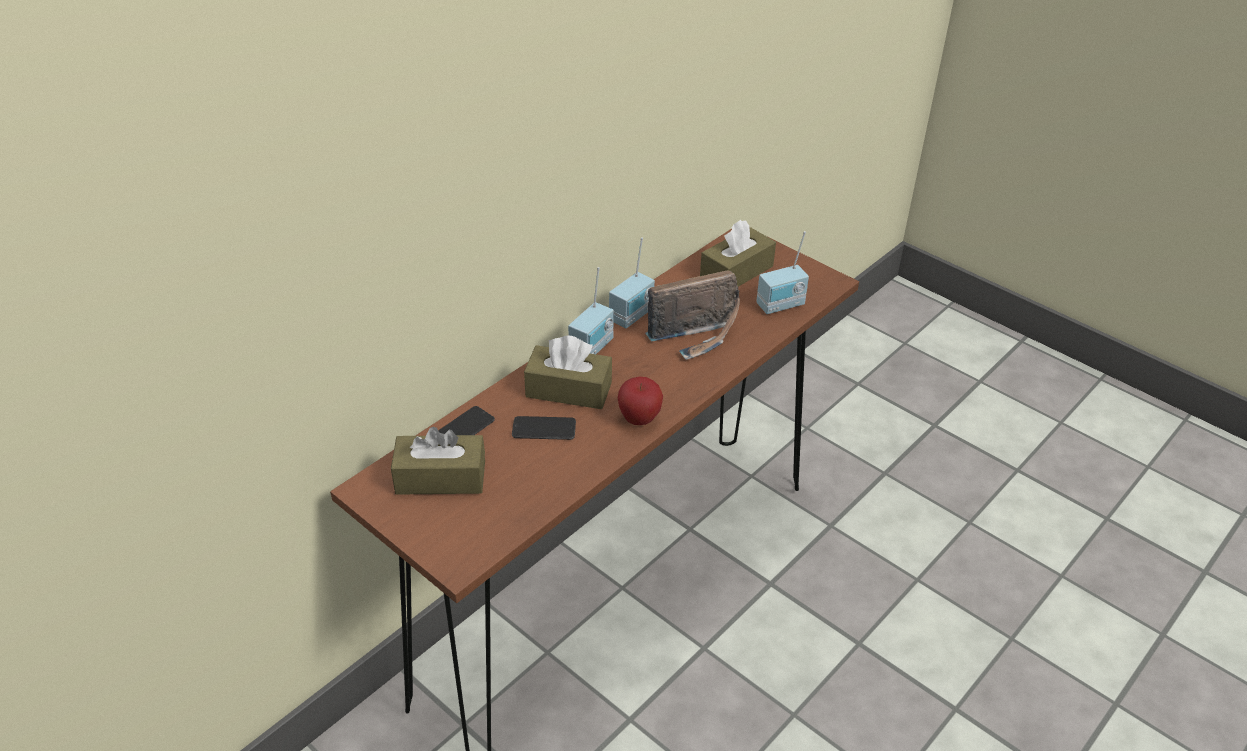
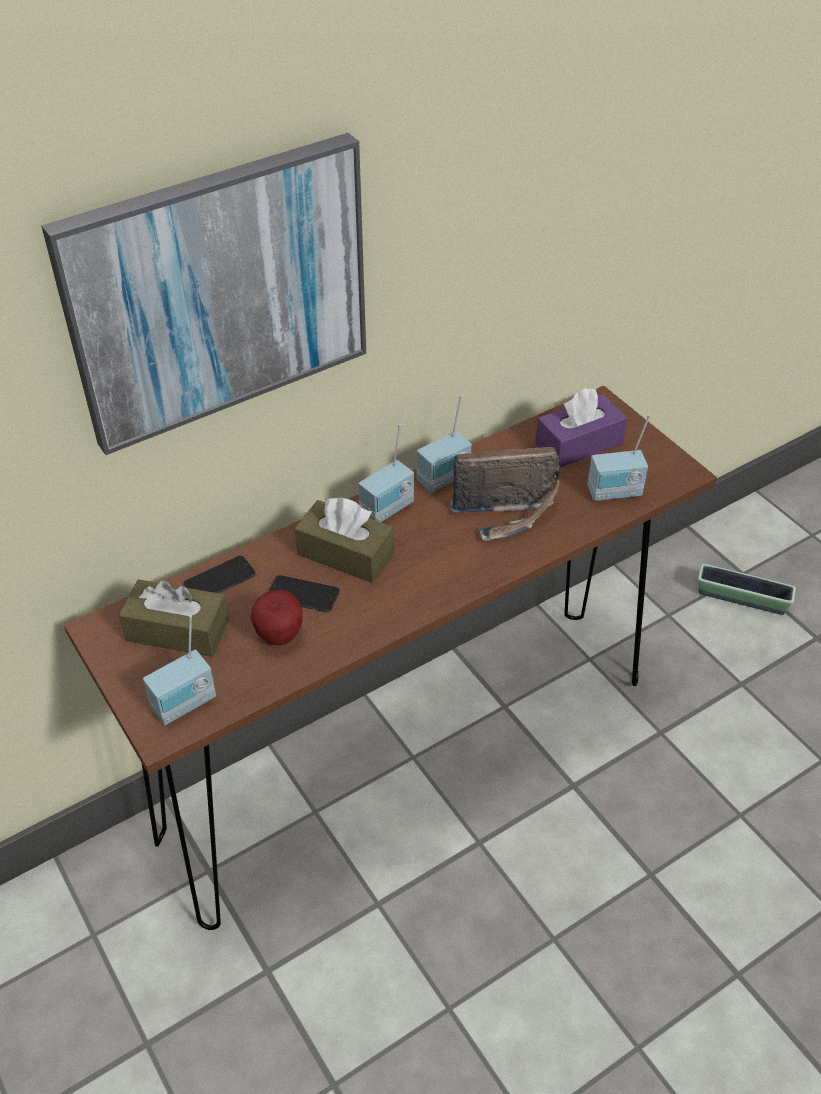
camera: 15 degrees right, 5 degrees up
(454, 157) = (219, 292): none -> picture
(471, 537) = (185, 704): none -> radio
(639, 419) = (409, 601): apple -> apple (279, 636)
(736, 272) = (578, 444): brown tissue box -> purple tissue box
(863, 404) = (741, 598): none -> planter

